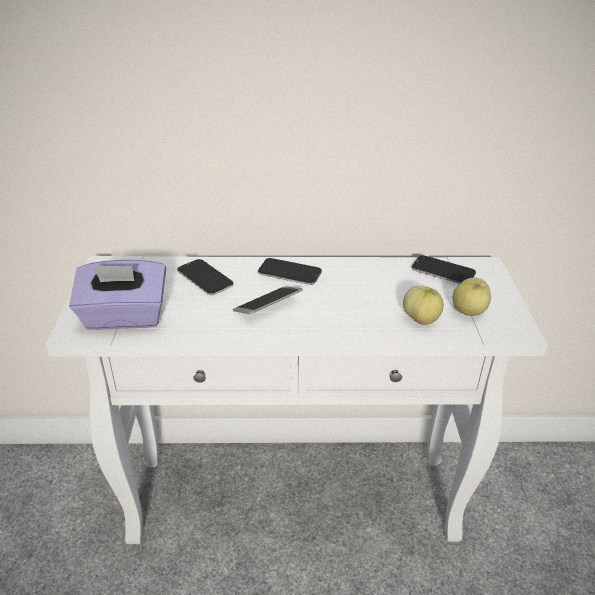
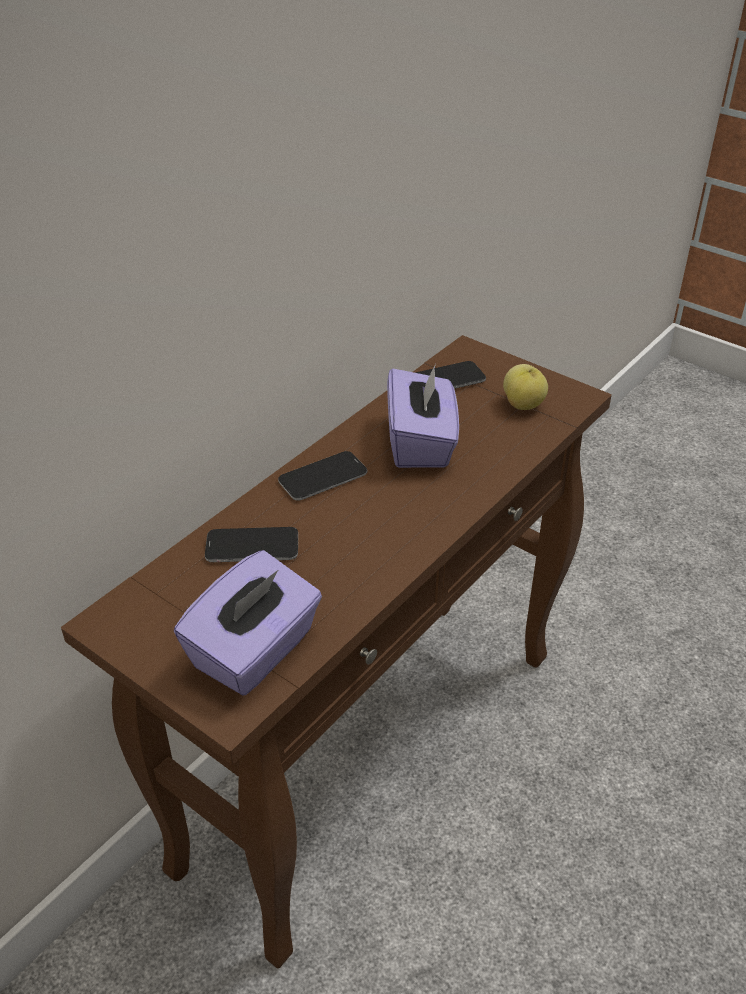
camera: 50 degrees left, 5 degrees up
(268, 306) = (366, 525): phone -> none
(296, 497) = (374, 754): white console table -> brown console table
(368, 290) = (421, 443): none -> purple tissue box
(421, 319) = (503, 439): apple -> none

